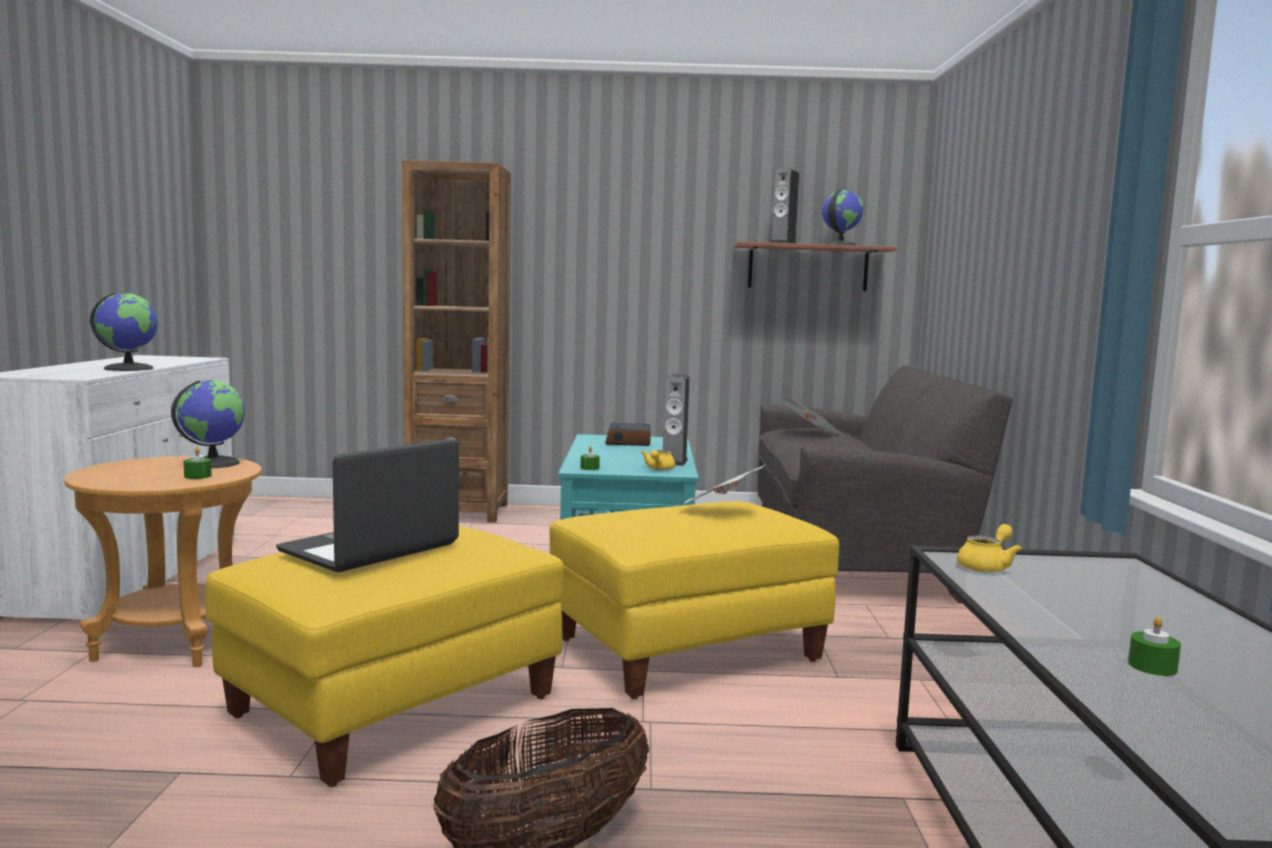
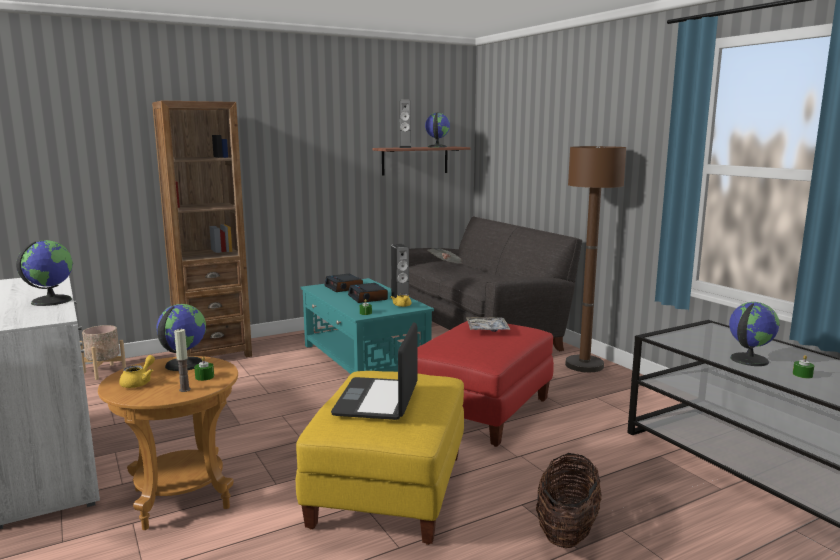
camera: 30 degrees left, 5 degrees up
(148, 482) = (185, 389): none -> candle
(321, 507) = (104, 372): none -> beige planter
(634, 455) = (368, 297): none -> alarm clock
(688, 650) = (481, 411): yellow ottoman -> red ottoman
(718, 510) = (487, 329): newspaper -> tray
(974, 631) = (584, 365): none -> brown floor lamp
(987, 566) = (679, 340): yellow teapot -> yellow teapot (139, 382)
(1074, 619) = (748, 359): none -> globe

